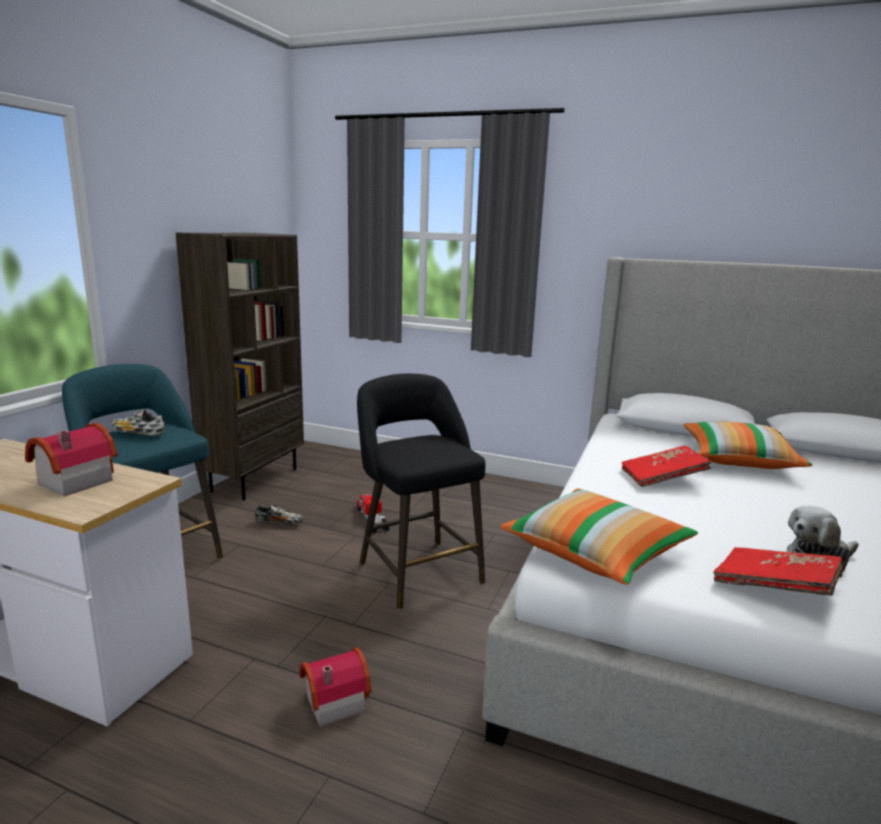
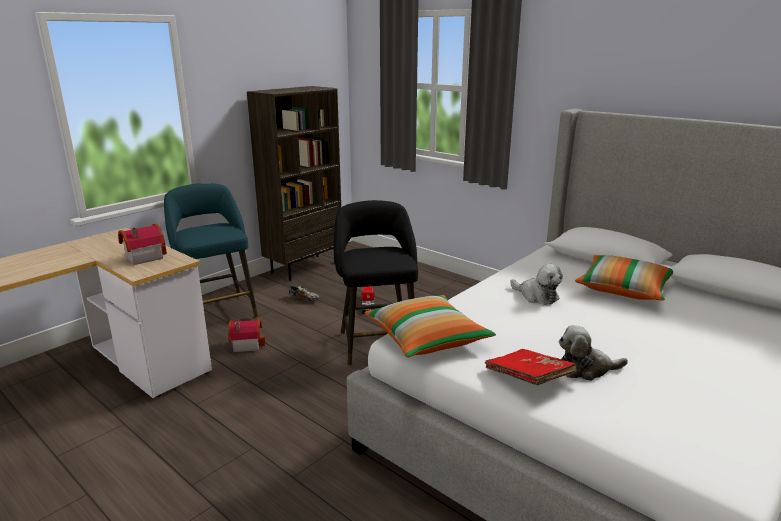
camera: 20 degrees right, 5 degrees up
(138, 434) = (206, 230): shoe -> none
(332, 701) = (276, 410): toy house -> toy house (246, 344)
(662, 478) = (536, 296): red book -> plush toy

